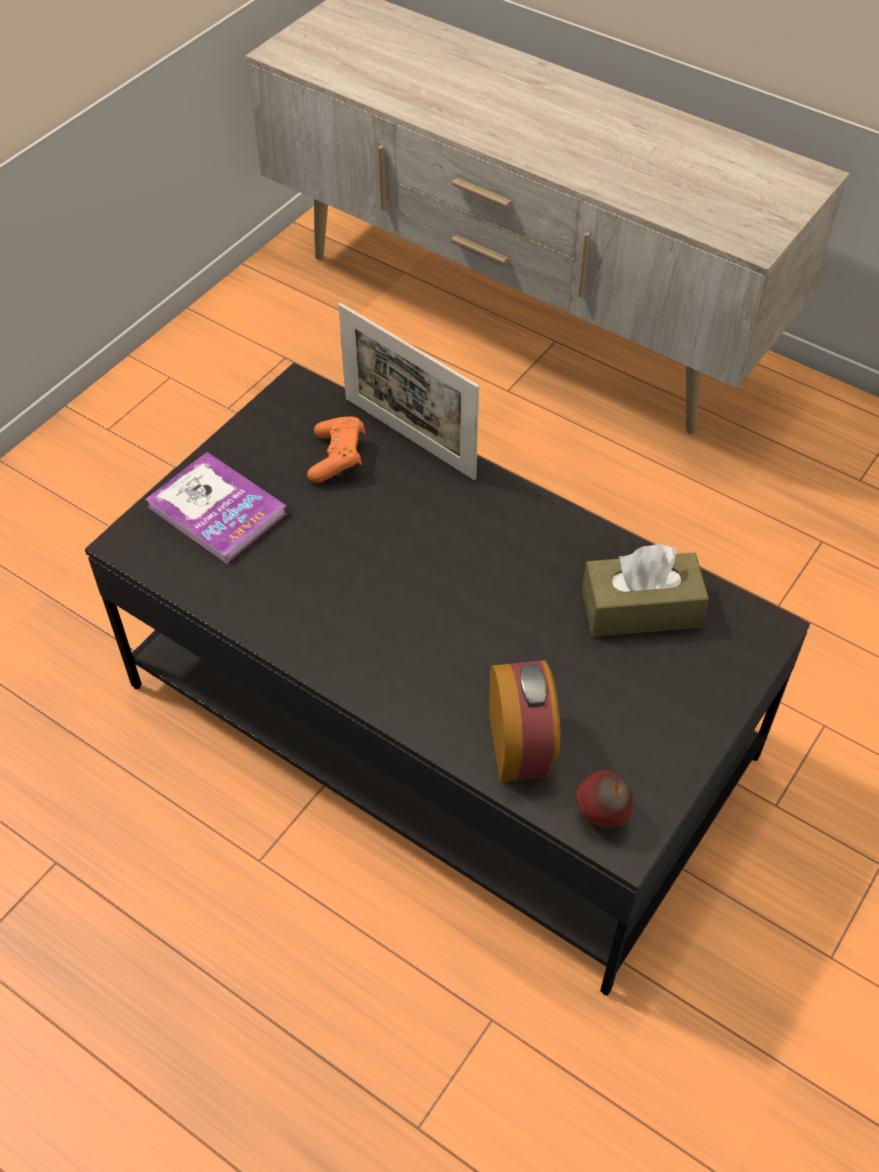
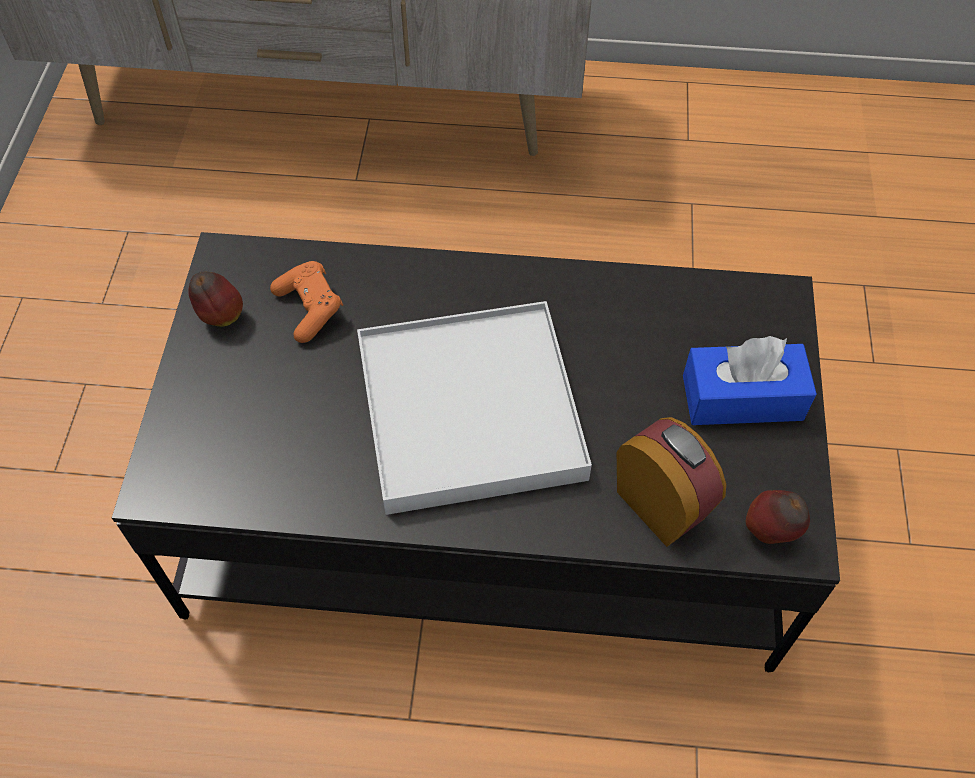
camera: 30 degrees left, 5 degrees up
(217, 510) = (225, 413): book -> none
(263, 435) = (220, 317): none -> apple
(409, 438) = (364, 259): picture frame -> none
(410, 596) = (469, 412): none -> white tray
(640, 609) = (673, 328): brown tissue box -> none
(661, 695) = (742, 398): none -> blue tissue box

